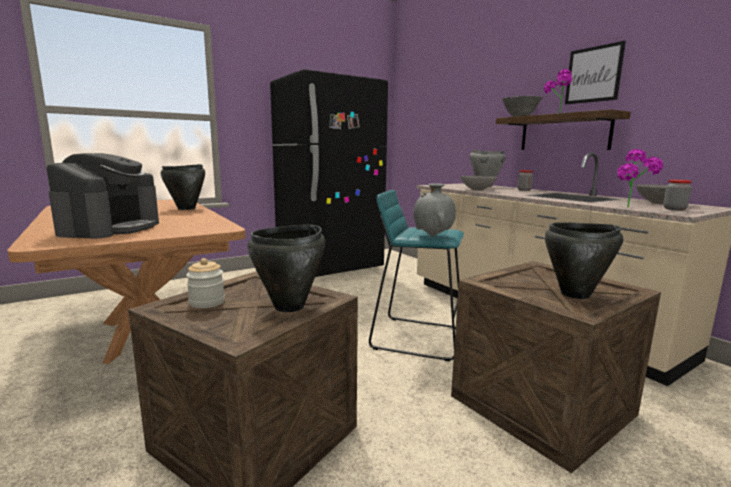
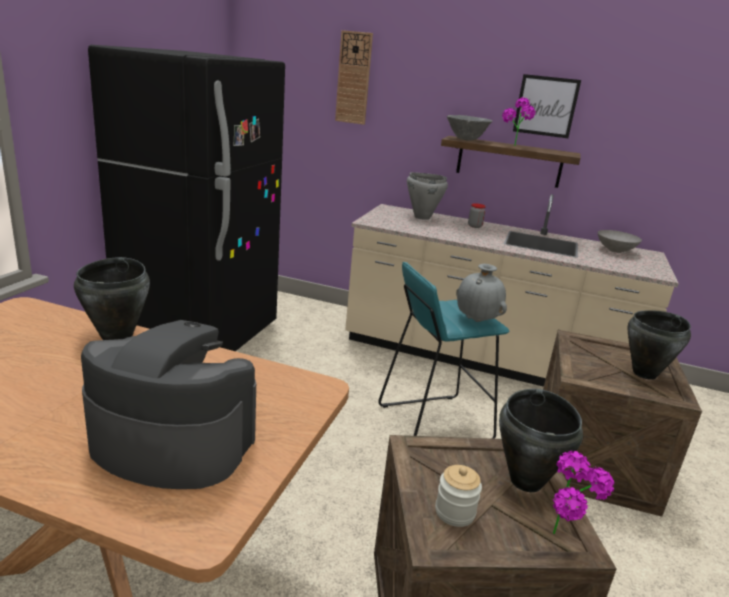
camera: 40 degrees left, 10 degrees up
(111, 228) = (172, 443): coffee machine -> coffee machine turned 45 degrees counterclockwise
(453, 91) = (353, 78): none -> wall clock
(478, 190) = (441, 233): grey bowl -> none
(632, 208) = (623, 269): potted plant -> potted plant (564, 541)
(674, 209) = (643, 265): jar -> none

